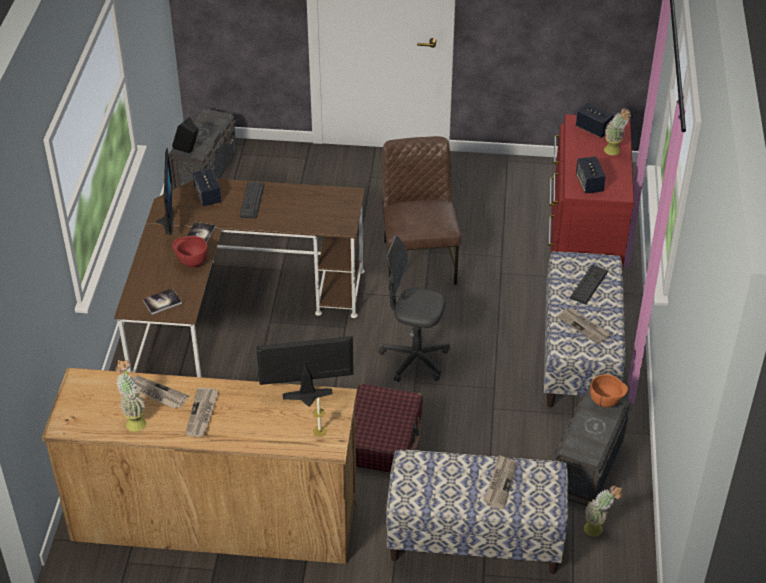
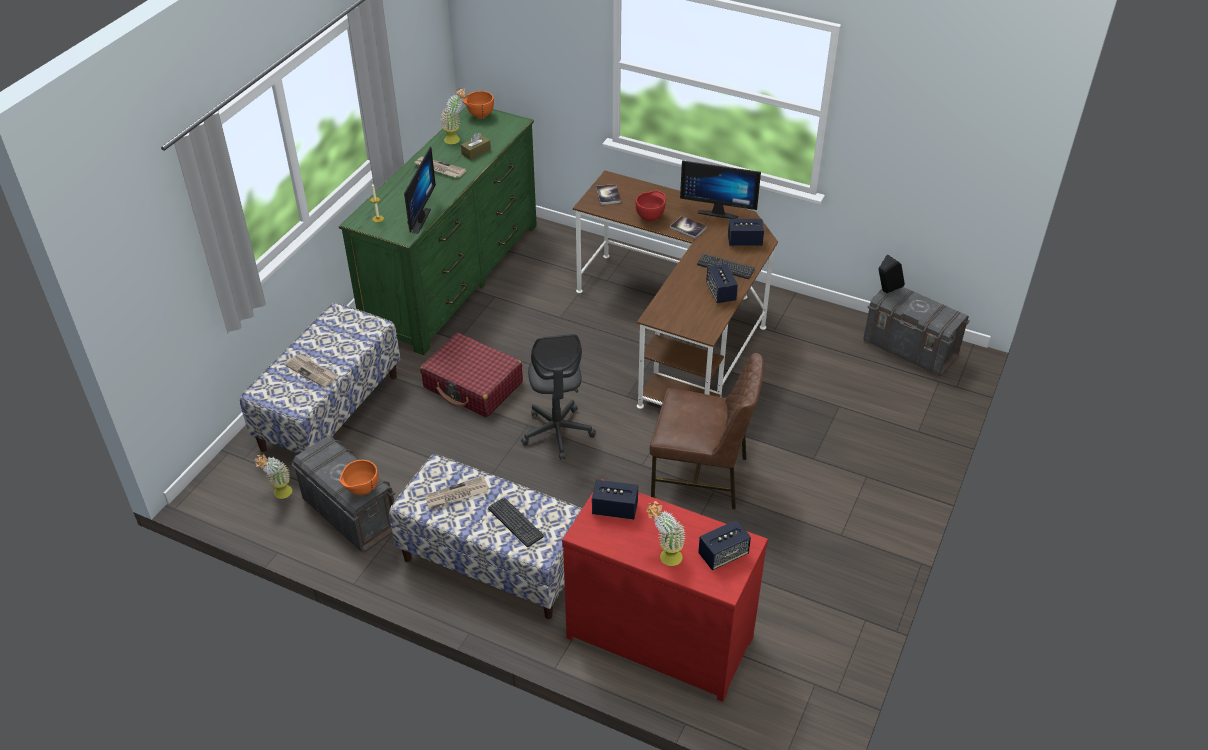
camera: 110 degrees right, 0 degrees up
(73, 416) = (479, 116): none -> orange bowl
(156, 393) = (476, 152): newspaper -> brown tissue box
(215, 517) = (453, 277): brown dresser -> green dresser
(291, 196) = (721, 293): none -> speaker
(414, 359) = (557, 433): grey office chair -> grey office chair turned 135 degrees clockwise

